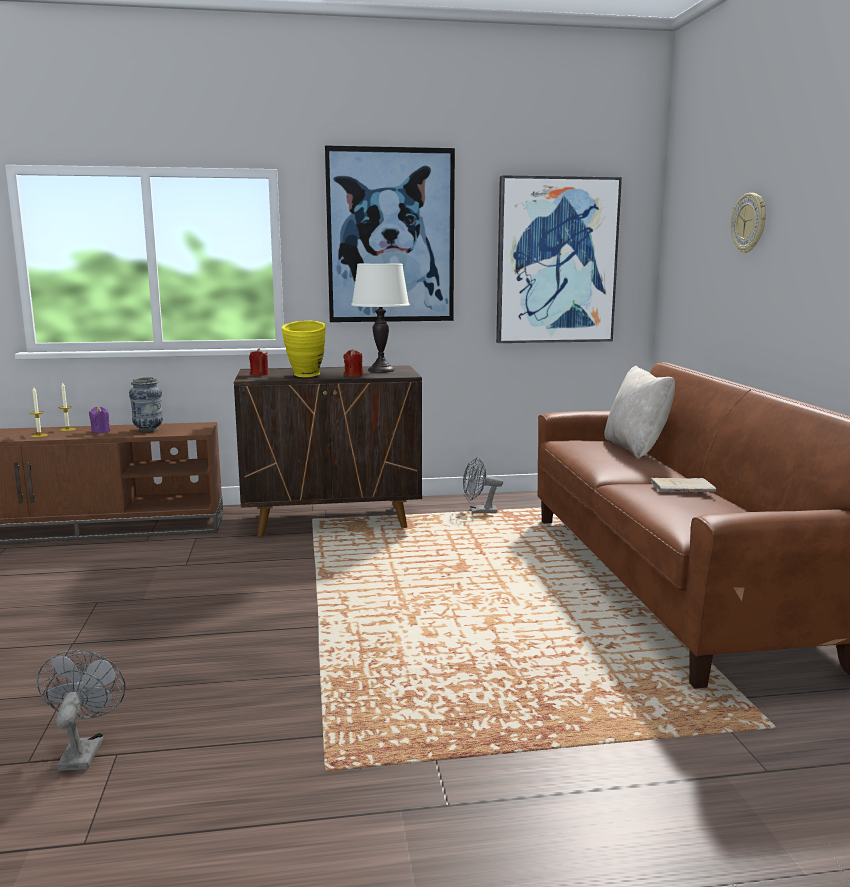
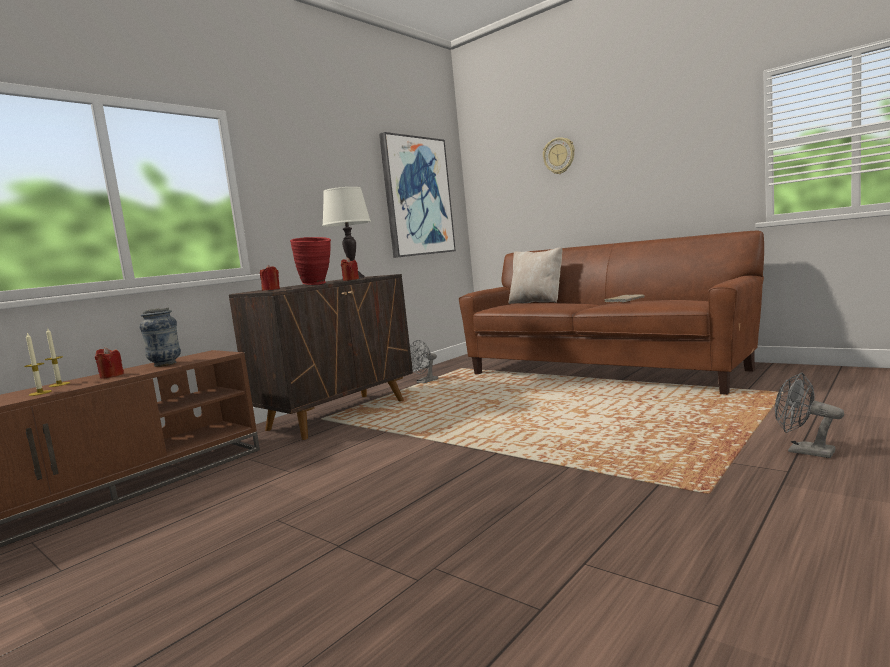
camera: 40 degrees left, 5 degrees down
(83, 750) = (557, 577): grey fan -> grey fan (803, 451)
(101, 431) = (111, 376): purple candle -> red candle
(306, 376) = (317, 284): yellow vase -> red vase
(391, 236) = (318, 175): picture -> none

